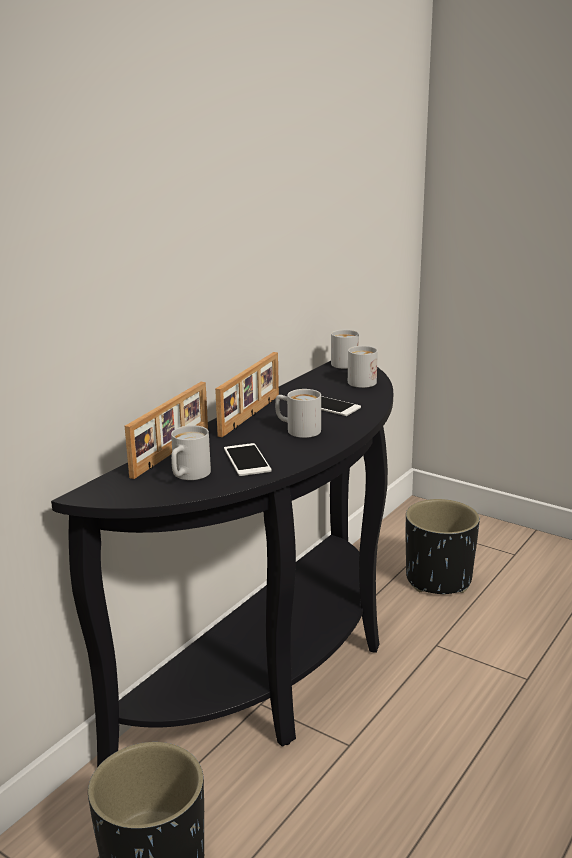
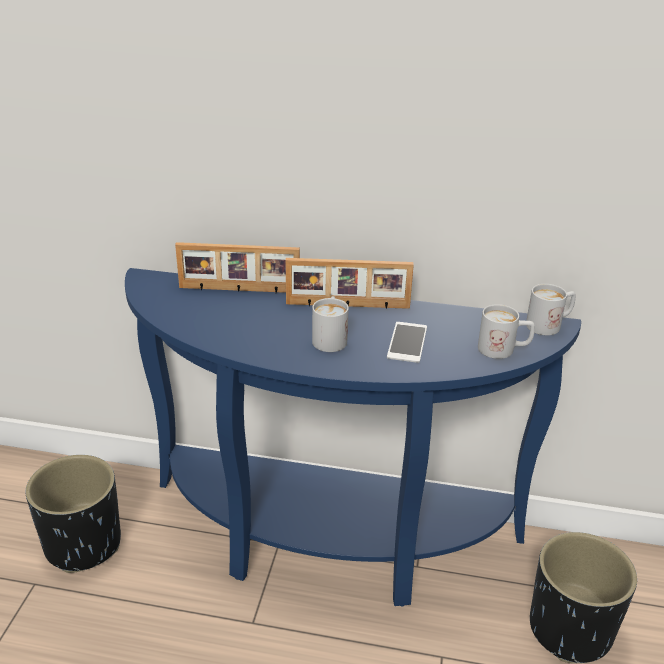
camera: 65 degrees right, 10 degrees up
(188, 476) = (196, 309): white mug -> none
(247, 460) = (243, 328): phone -> none
(281, 671) = (328, 543): black console table -> blue console table

